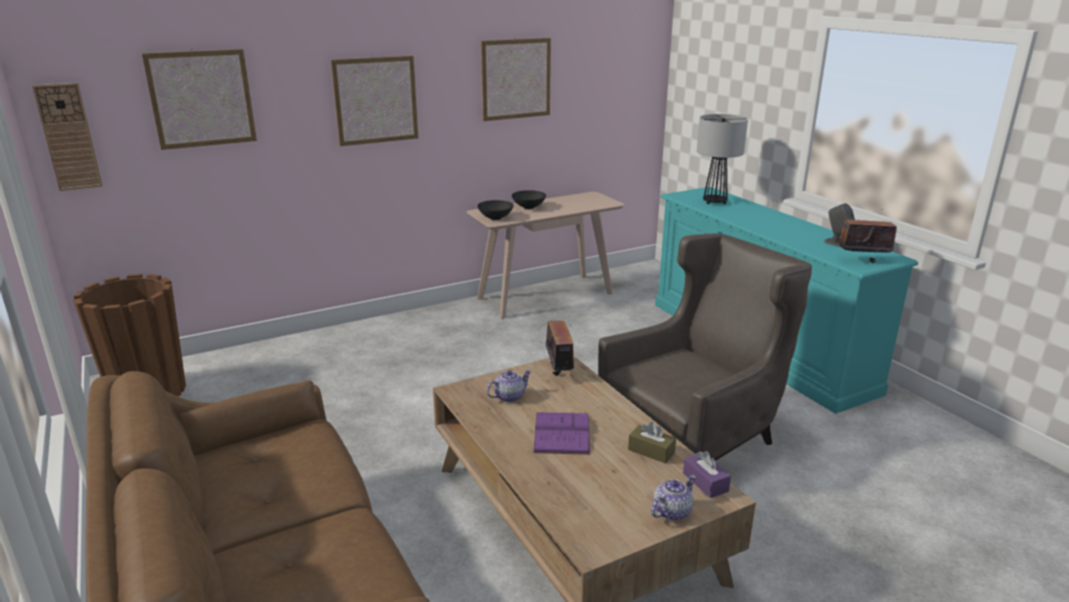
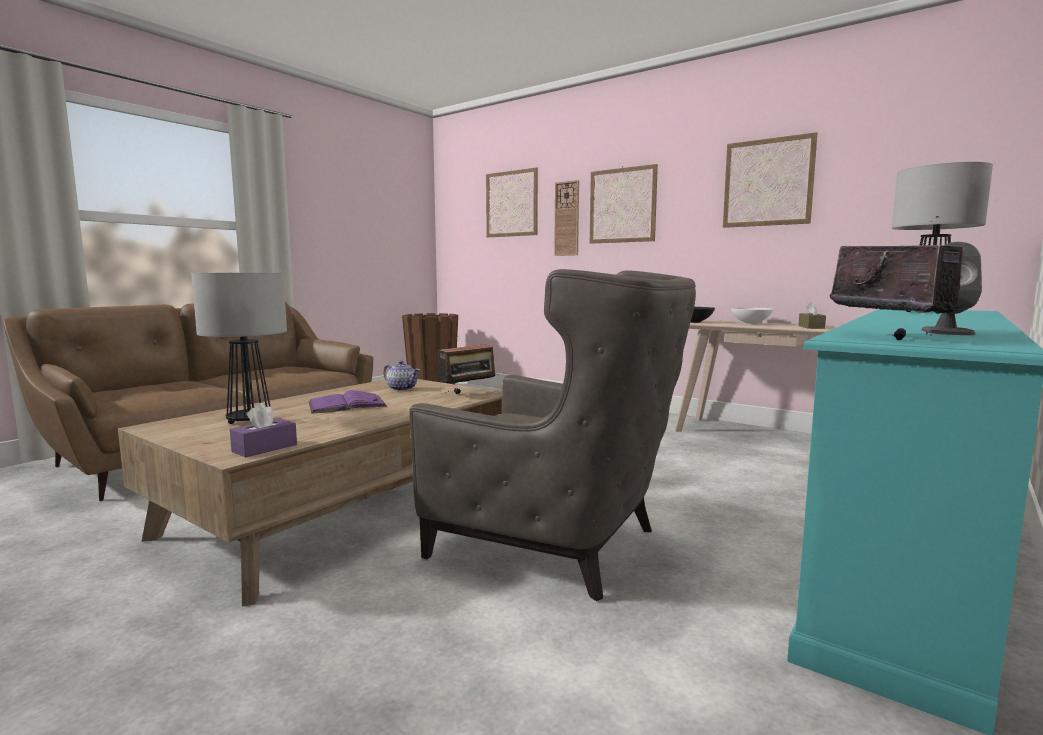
camera: 65 degrees right, 15 degrees down
(68, 137) = (450, 226): wall clock -> wall clock (567, 218)
(528, 207) = (751, 323): black bowl -> white bowl
(602, 489) = (249, 421): none -> table lamp
(651, 451) = (325, 428): brown tissue box -> brown tissue box (811, 327)
(671, 512) = (206, 441): teapot -> none

